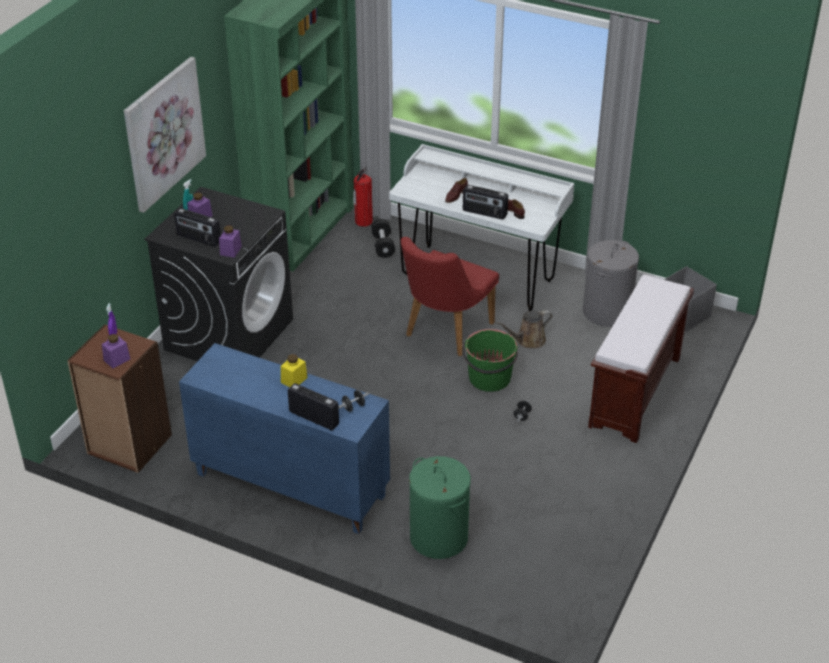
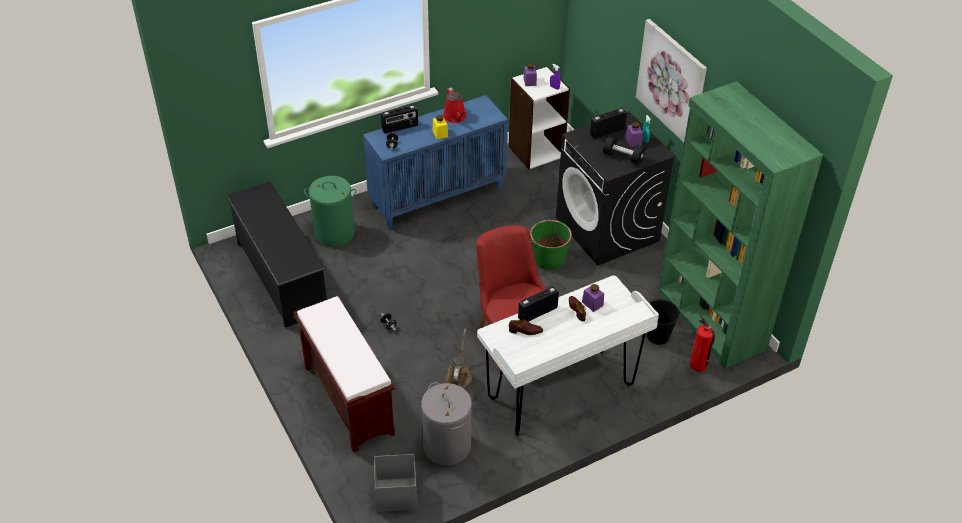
camera: 125 degrees right, 5 degrees up
(129, 444) = (536, 151): brown bookcase -> white bookcase
(230, 250) = (579, 139): purple jar -> purple jar (592, 304)
(250, 383) = (455, 117): none -> red watering can
(351, 252) = (658, 336): none -> black bucket
(383, 246) = (652, 358): black dumbbell -> black dumbbell (623, 157)
(489, 379) = (440, 330): green bucket -> green bucket (548, 258)
(550, 538) = (281, 277): none -> black shoe rack

